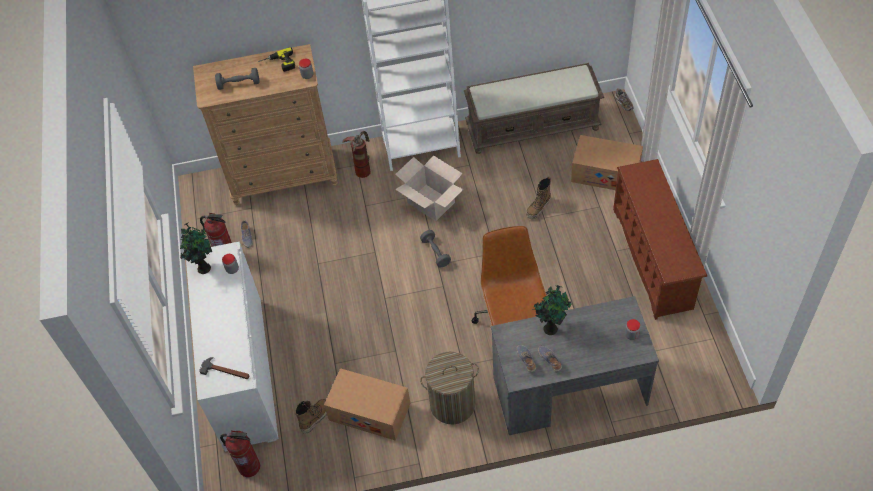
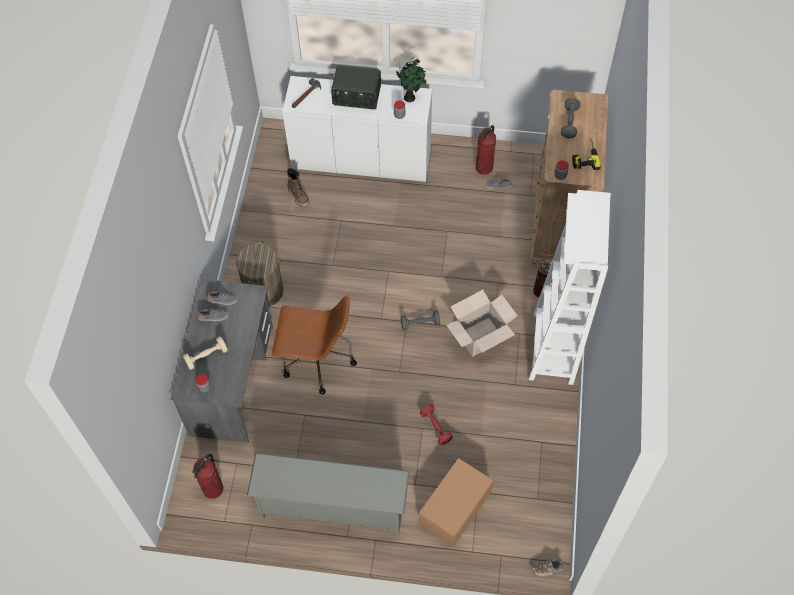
camera: 105 degrees right, 5 degrees up
(214, 319) = (356, 96): none -> radio
(249, 467) = (278, 148): fire extinguisher -> fire extinguisher (213, 489)
(369, 411) = (285, 233): cardboard box -> none
(533, 126) = (545, 462): brown bench -> none
(538, 208) = (436, 427): boot -> red dumbbell
(550, 327) = (243, 329): potted plant -> none
(597, 347) = (206, 356): none -> beige dumbbell
(653, 259) = (332, 508): brown shoe rack -> grey shoe rack

